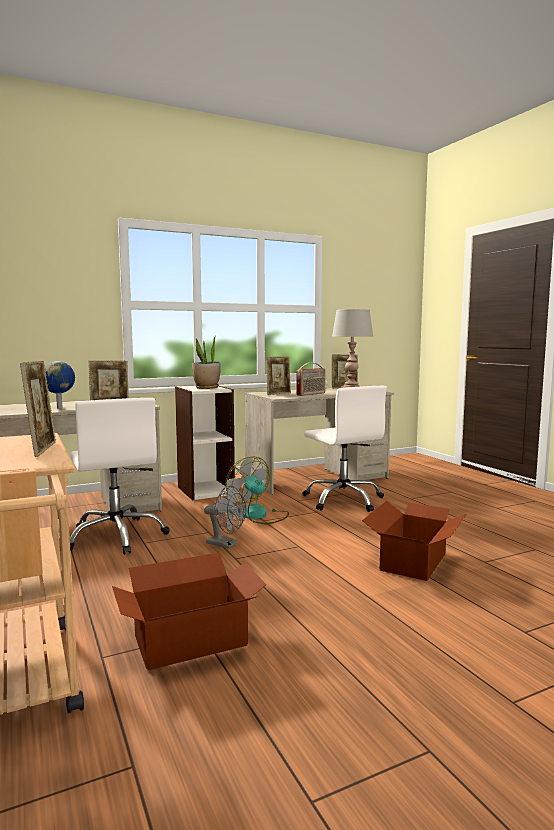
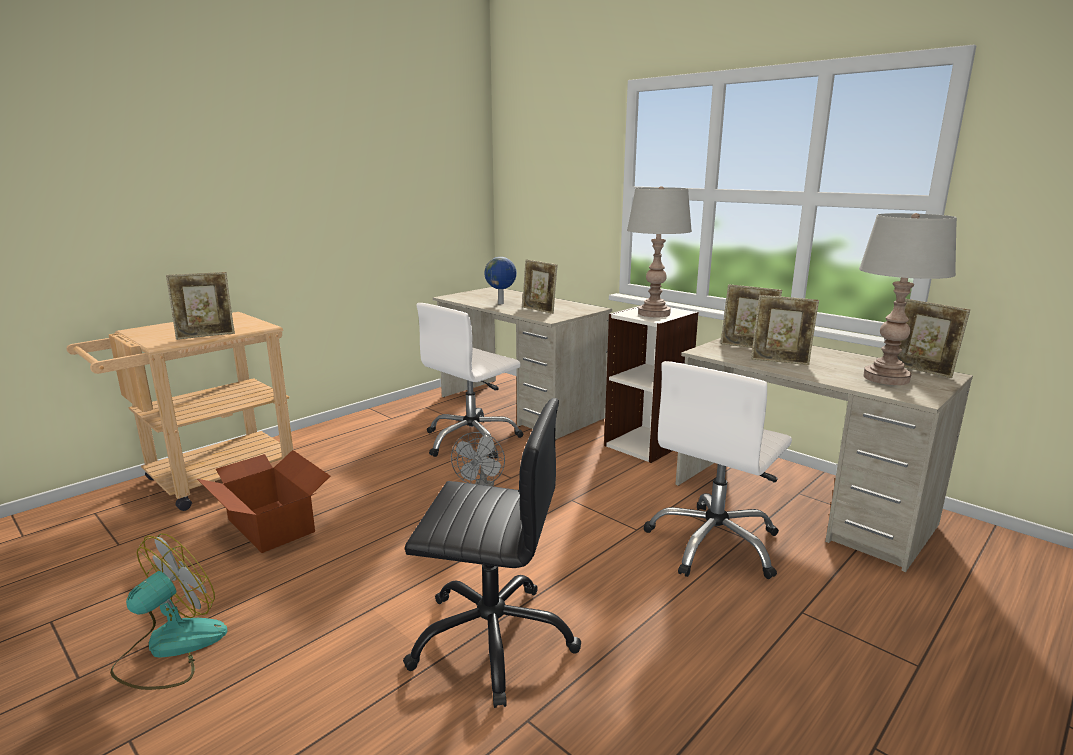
camera: 70 degrees right, 10 degrees up
(206, 388) = (654, 313): potted plant -> grey table lamp
(259, 515) = (587, 494): fan -> fan (170, 648)
(311, 394) = (780, 361): radio -> picture frame
(414, 561) = (493, 639): cardboard box -> black office chair

